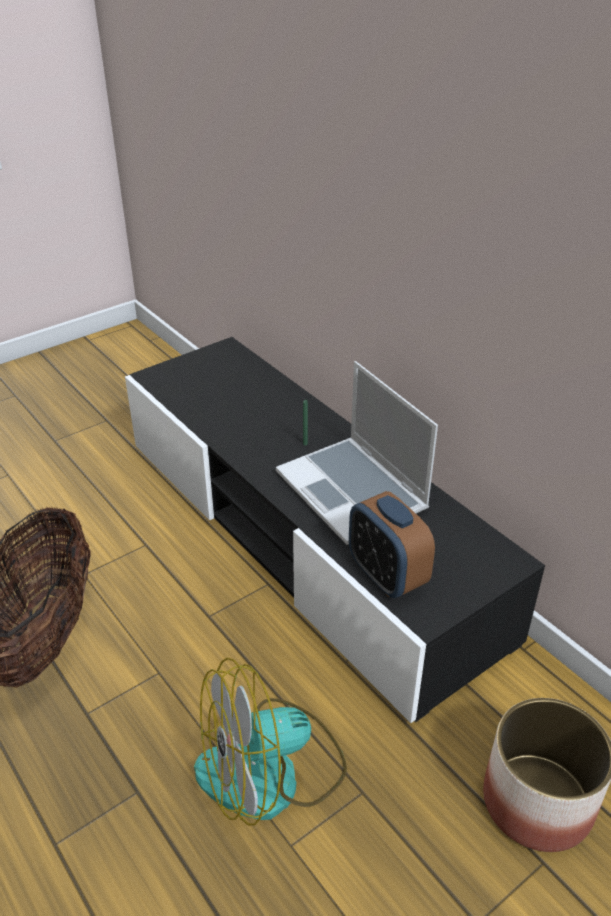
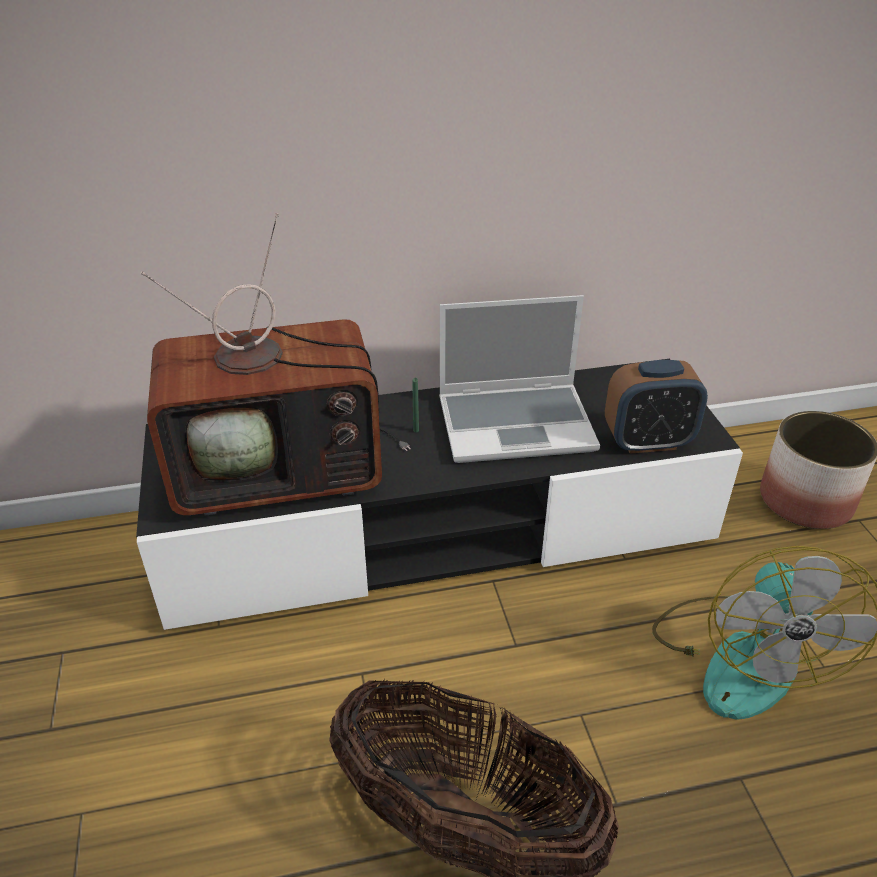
camera: 65 degrees left, 0 degrees up
(221, 402) = (284, 470): none -> television

